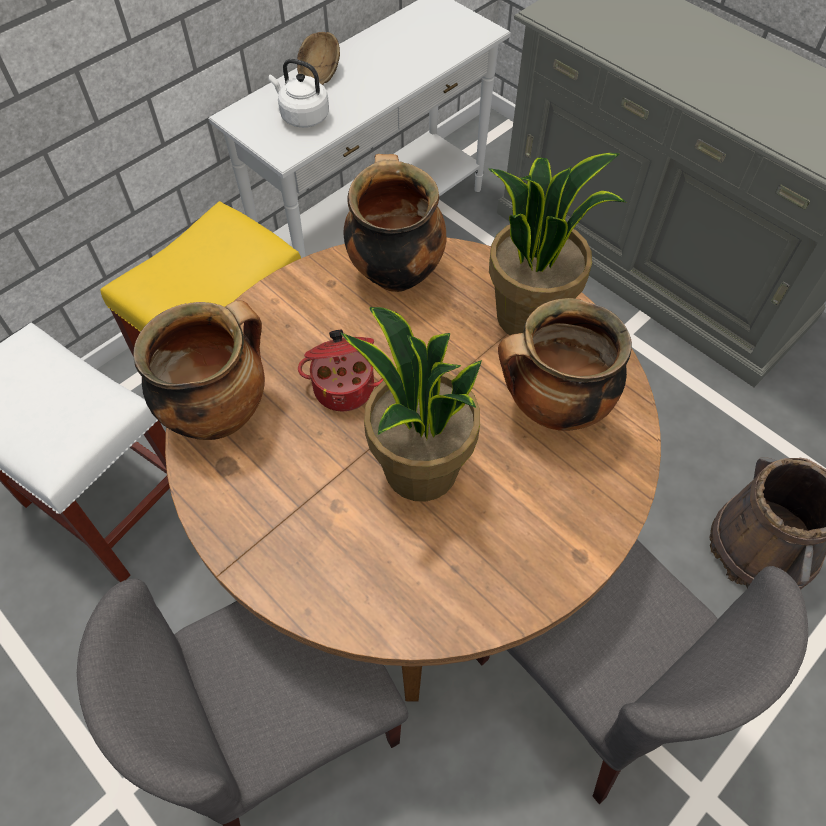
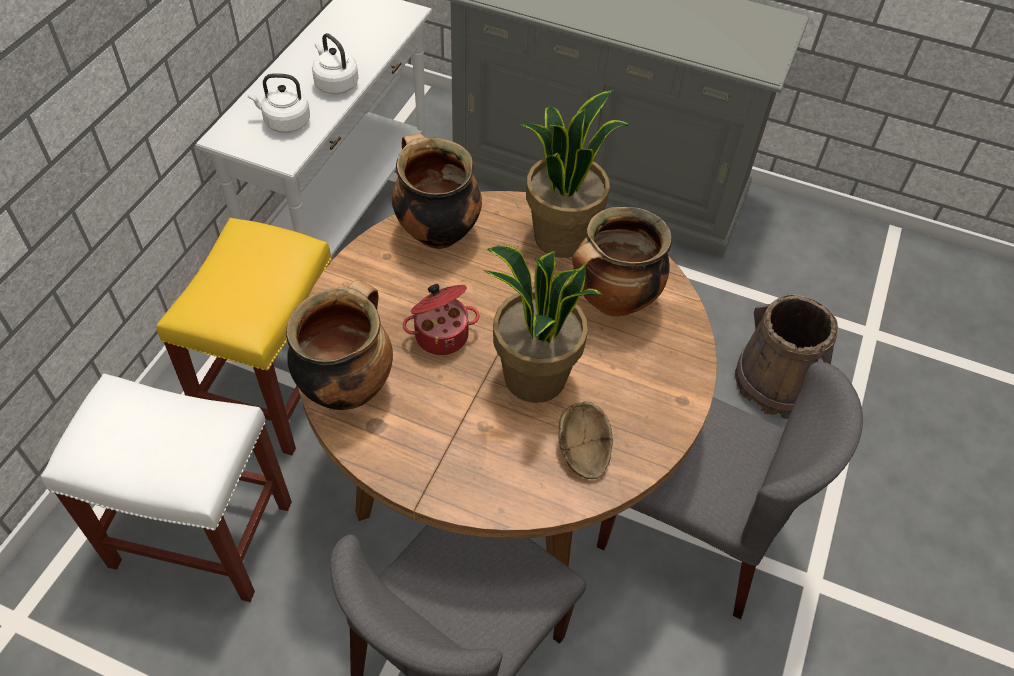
camera: 25 degrees left, 5 degrees down
(318, 74) = (279, 82): brown bowl -> brown bowl (582, 452)
(372, 88) = (335, 83): none -> white kettle

